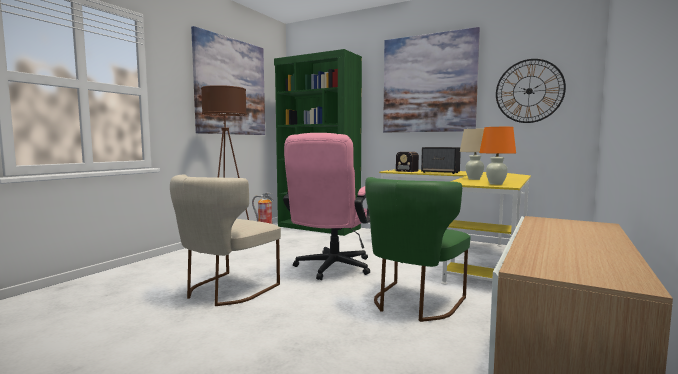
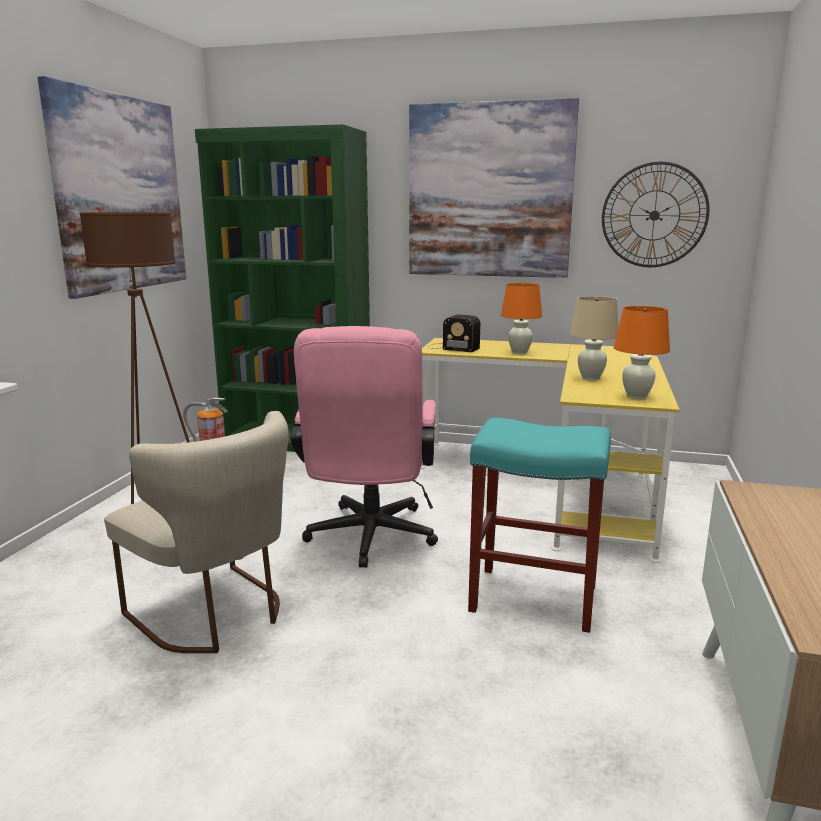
camera: 15 degrees left, 10 degrees up
(225, 291) = (216, 615): beige chair -> beige chair turned 60 degrees counterclockwise
(413, 303) = (531, 598): green chair -> turquoise stool
(440, 172) = (519, 352): speaker -> orange table lamp

